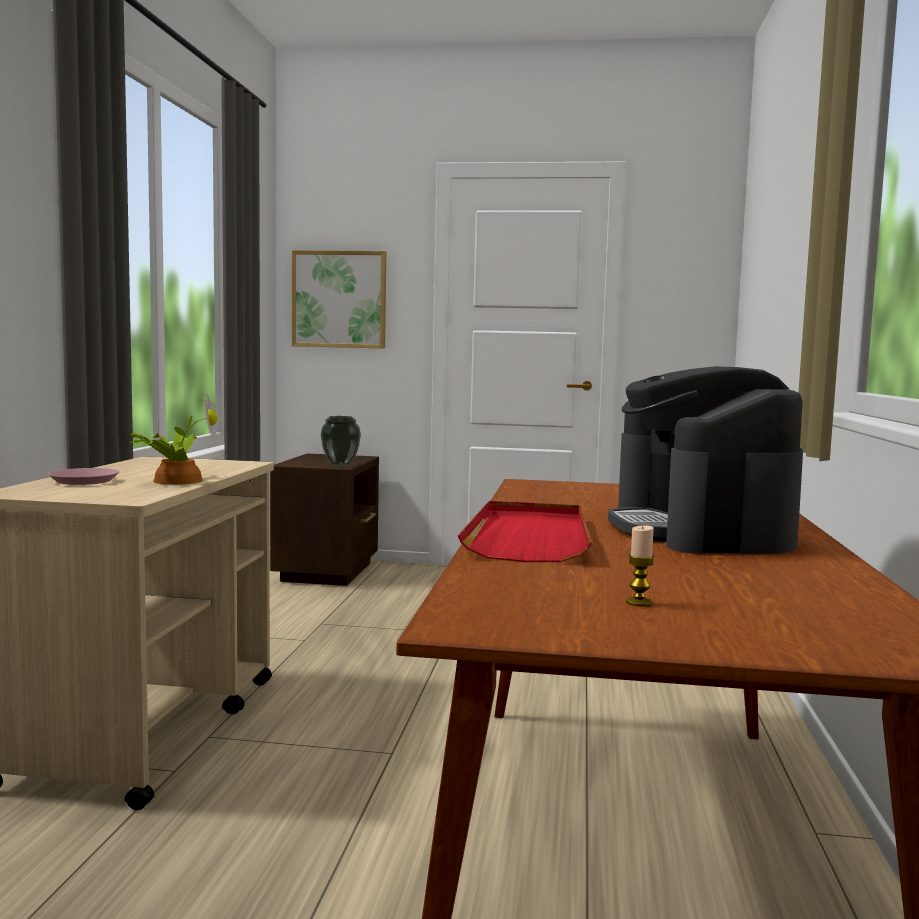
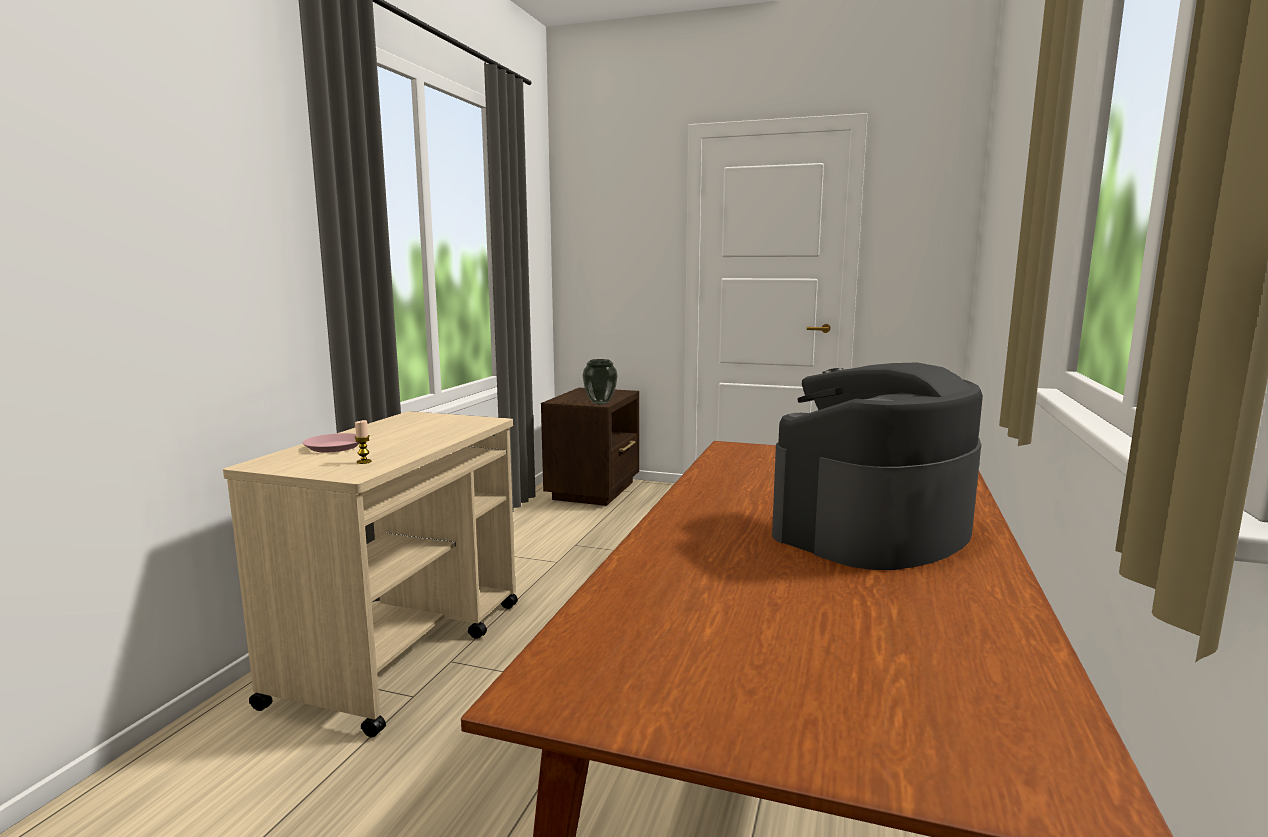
camera: 10 degrees right, 5 degrees up
(176, 480) = (411, 446): potted plant -> none
(339, 299) = (604, 253): picture -> none
(529, 537) = (690, 536): red tray -> none
(639, 602) = (751, 658): candle -> candle (364, 462)
(700, 531) = (872, 529): coffee machine -> coffee machine turned 45 degrees clockwise

